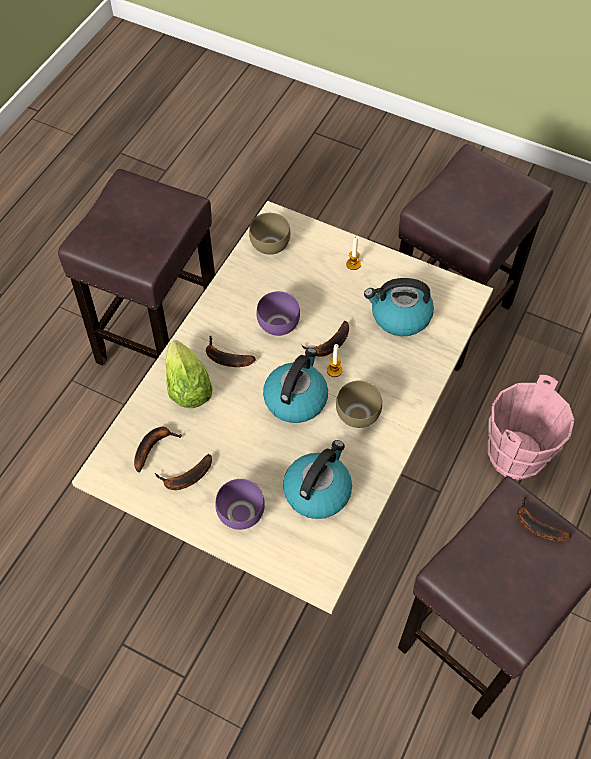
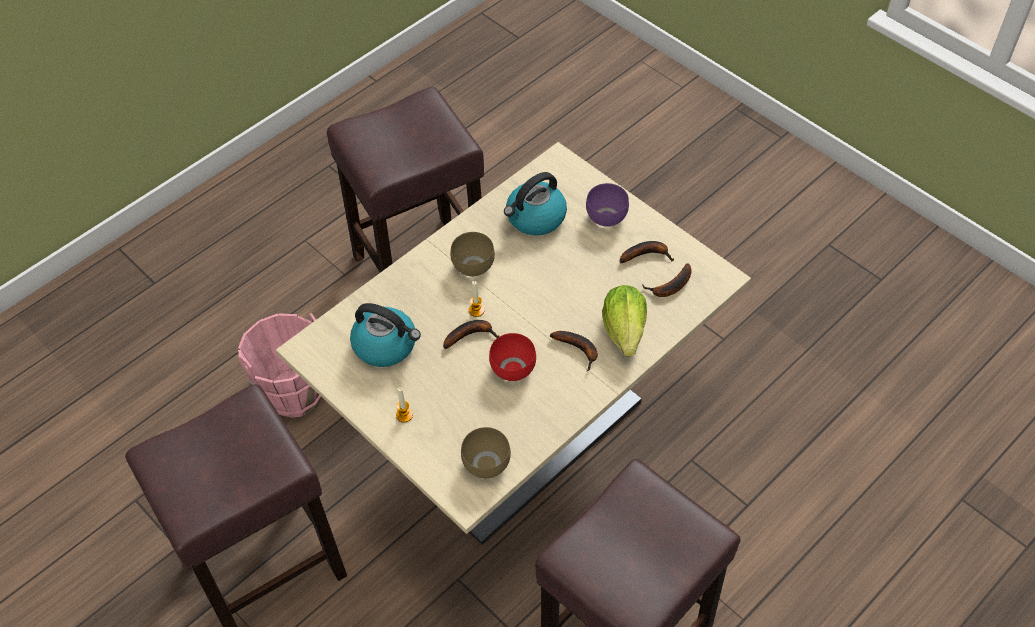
camera: 160 degrees left, 5 degrees down
(277, 325) = (515, 369): purple bowl -> red bowl
(296, 398) = (524, 295): kettle -> none
(536, 525) = (372, 154): banana -> none

